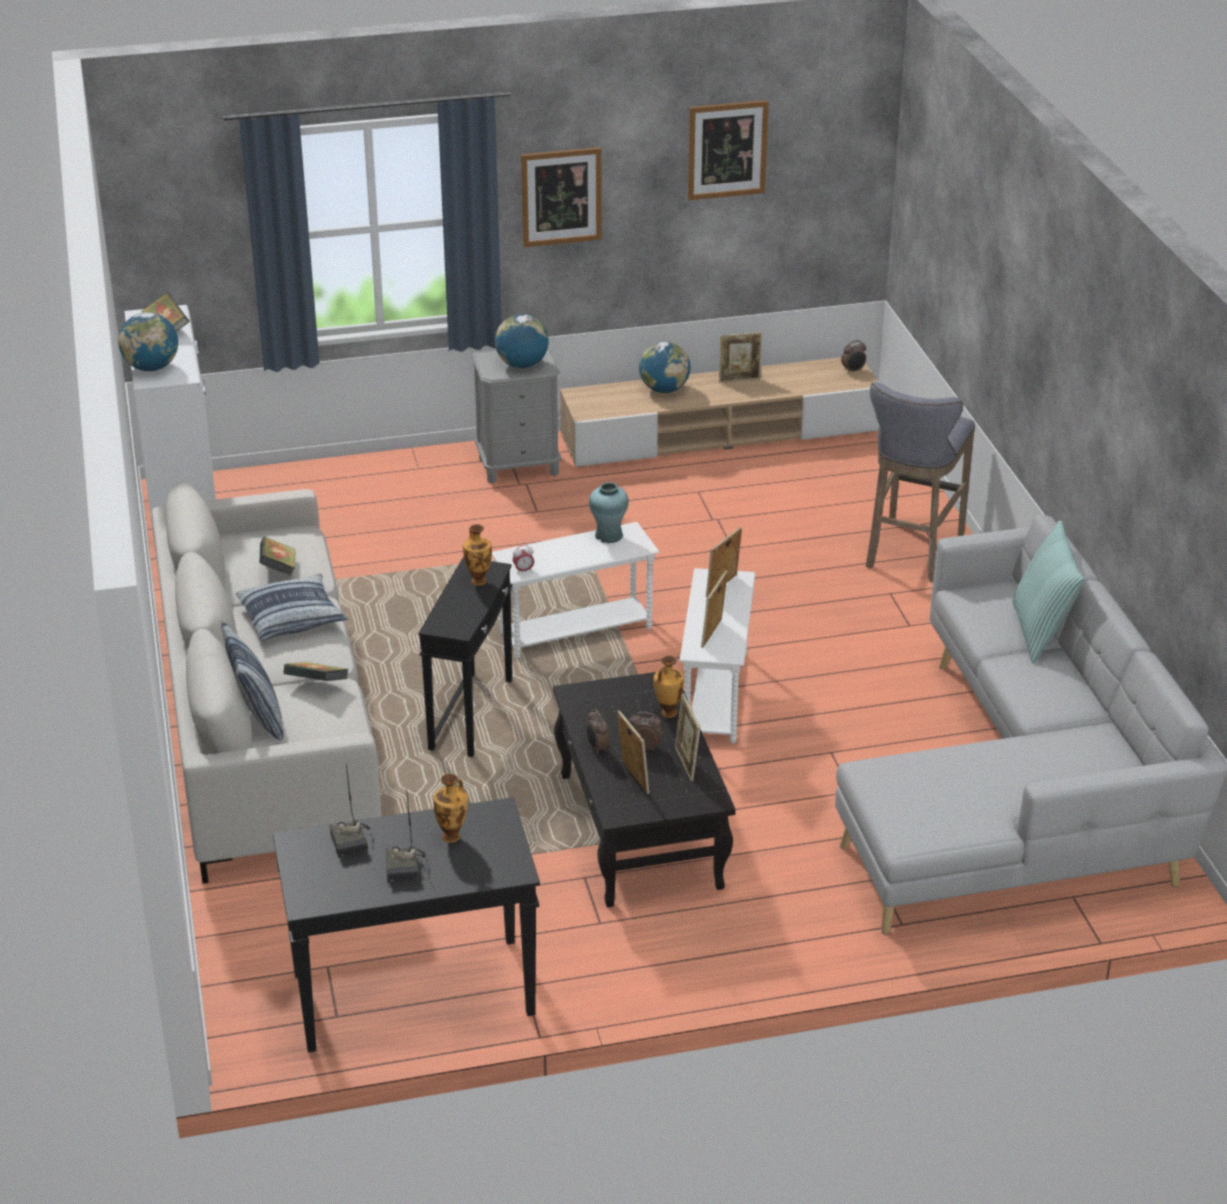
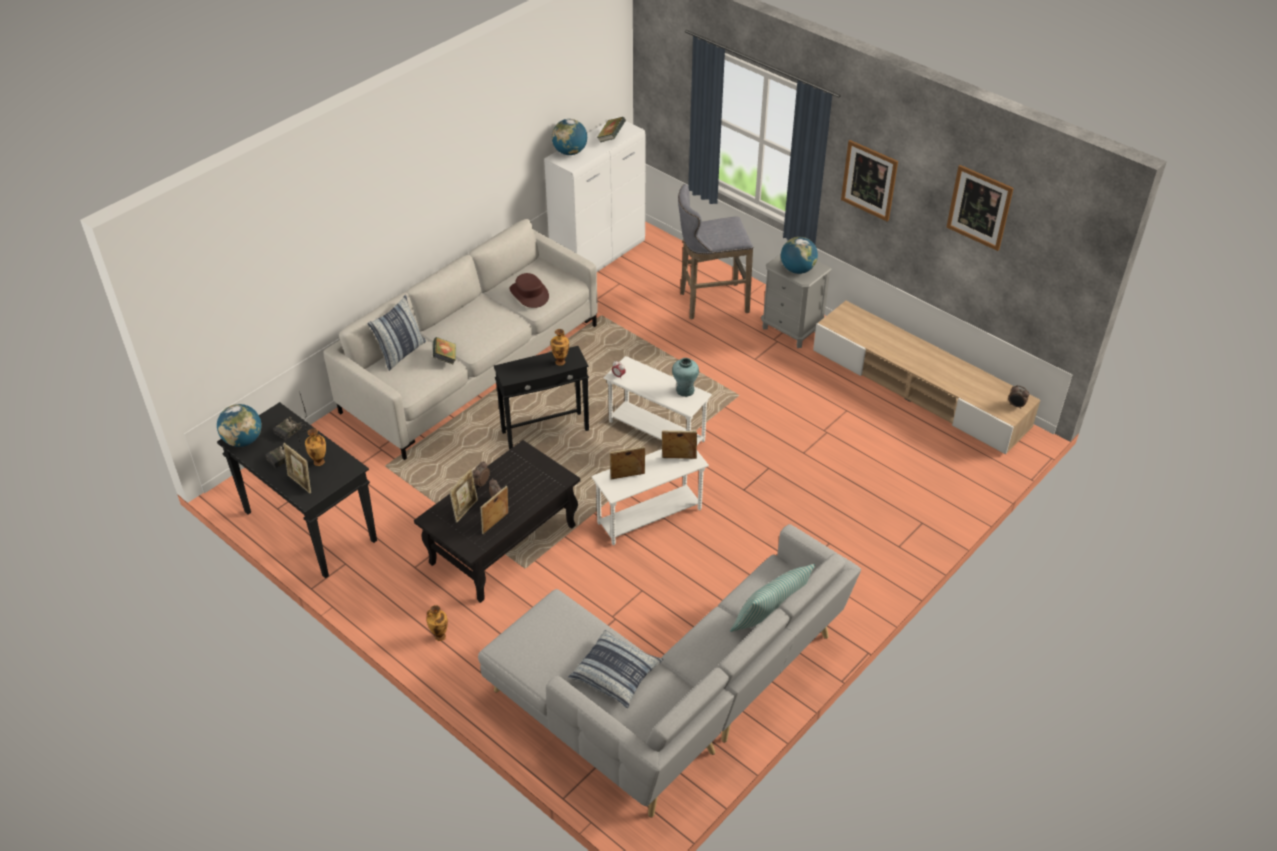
camera: 55 degrees right, 10 degrees up
(279, 570) = (529, 294): book -> brown hat
(292, 617) = (493, 320): pillow -> pillow (616, 674)
(664, 389) = (894, 339): globe -> globe (243, 440)
(668, 713) = (536, 495): vase -> vase (439, 636)
(739, 379) = (943, 363): picture frame -> picture frame (301, 483)
(912, 554) = (883, 533): grey stool -> grey stool (710, 302)

